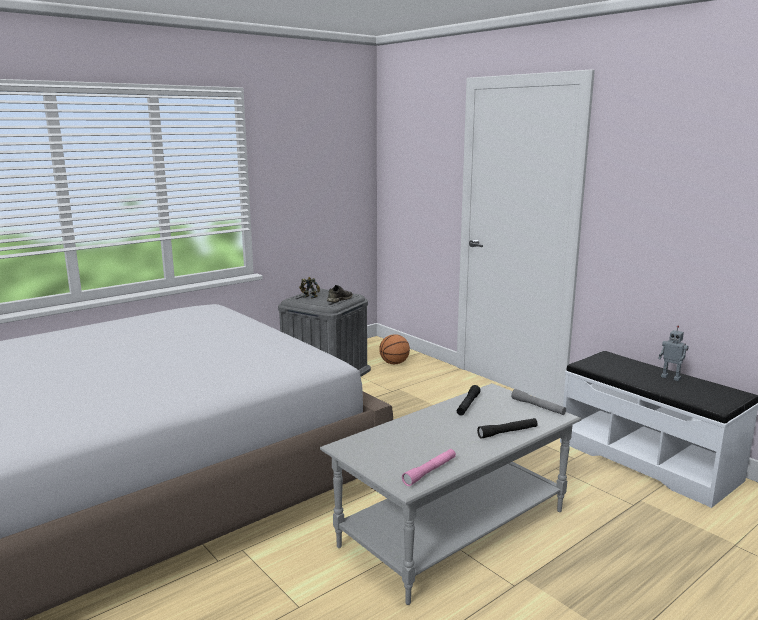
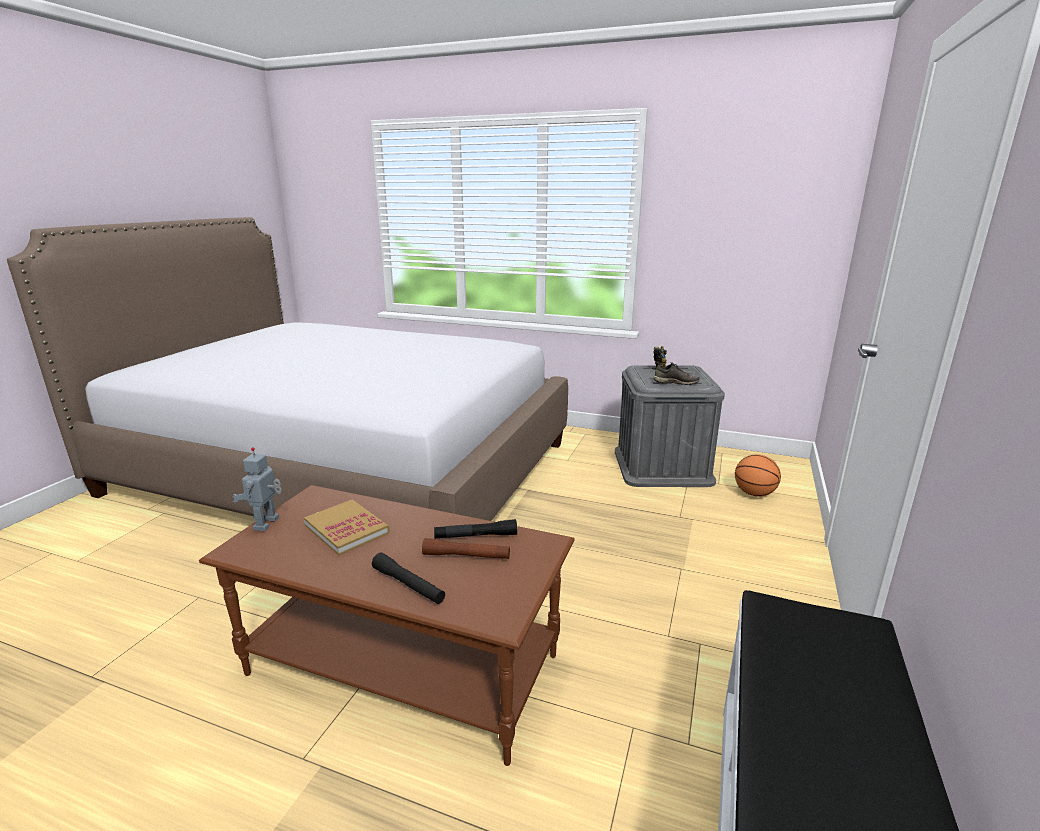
camera: 60 degrees right, 5 degrees up
(417, 441) = (346, 529): none -> book
(430, 471) = (270, 555): pink flashlight -> none
(453, 527) = (405, 664): grey coffee table -> brown coffee table
(489, 412) = (466, 556): none -> brown flashlight
(538, 407) = (519, 593): grey flashlight -> none
(671, 377) = (870, 749): toy robot -> toy robot (268, 524)

